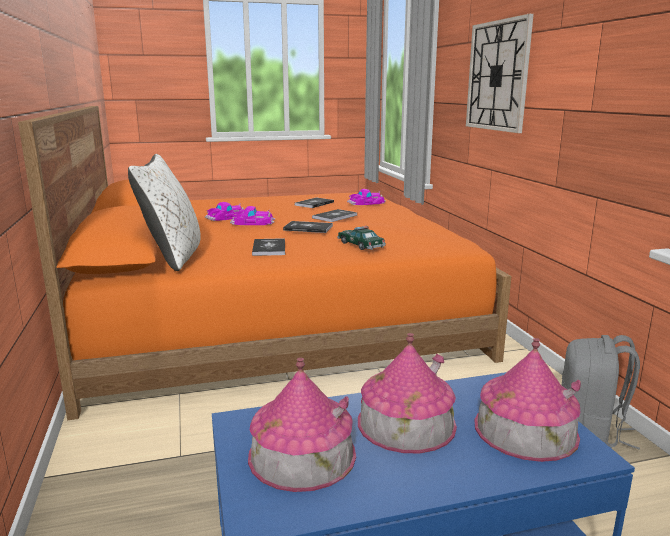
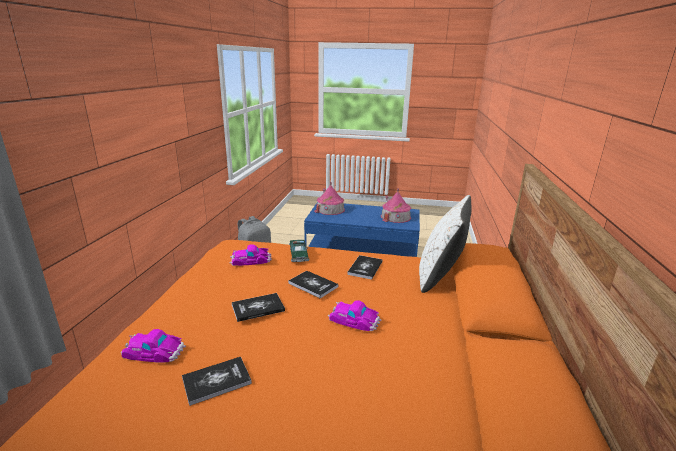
camera: 155 degrees left, 5 degrees up
(226, 217) = (375, 360): toy car -> toy car (250, 260)
(406, 423) = (360, 216): toy house -> none
(498, 76) = (112, 132): wall clock -> none

